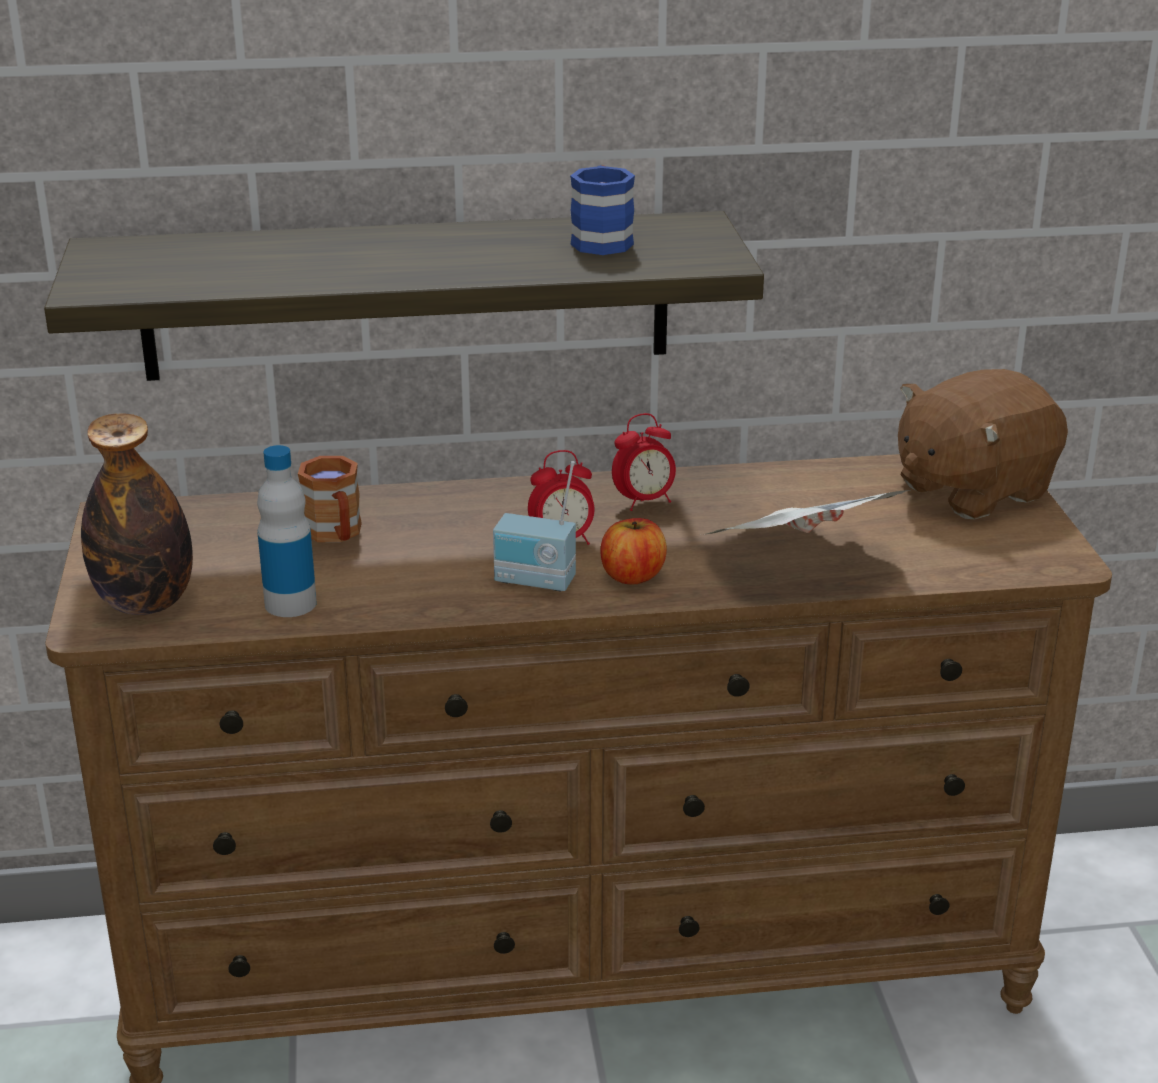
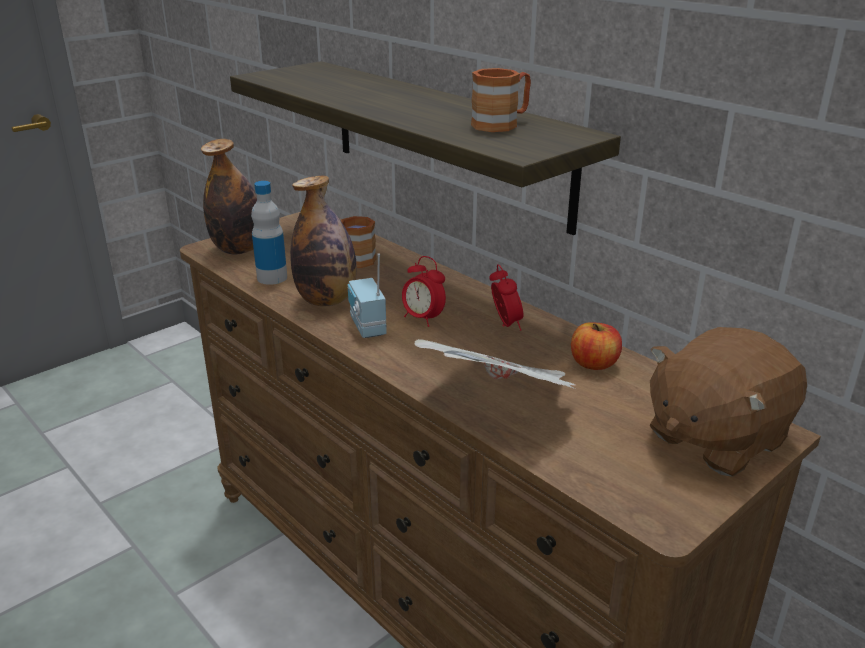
camera: 55 degrees right, 0 degrees up
(423, 585) = (327, 300): none -> bottle
(601, 239) = (502, 124): blue mug -> brown mug
(632, 576) = (409, 352): apple -> apple (594, 364)
(644, 501) = (505, 325): alarm clock -> alarm clock turned 135 degrees counterclockwise
(971, 489) = (715, 437): brown plush toy -> brown plush toy turned 60 degrees counterclockwise

